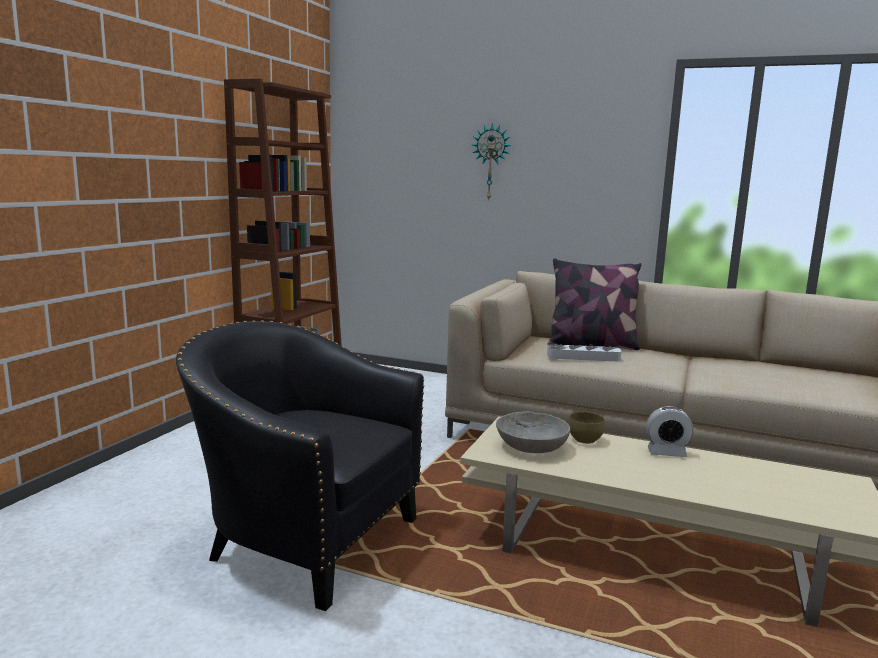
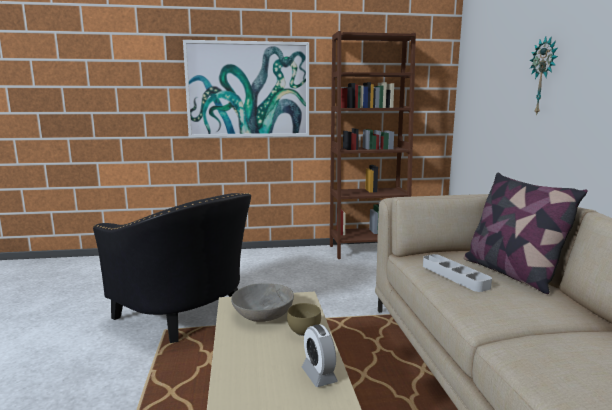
camera: 60 degrees right, 0 degrees up
(123, 160) = (248, 90): none -> picture
(303, 540) = (187, 314): black armchair -> black armchair turned 135 degrees clockwise

